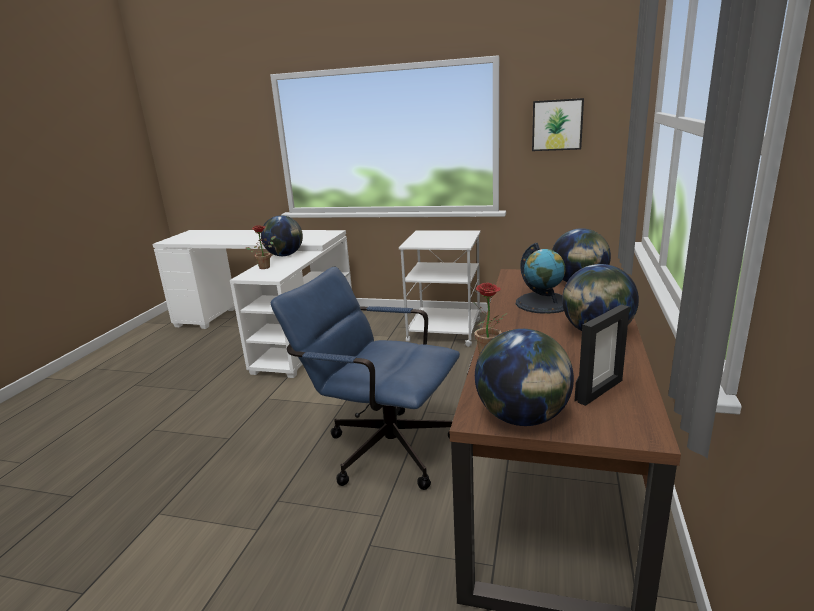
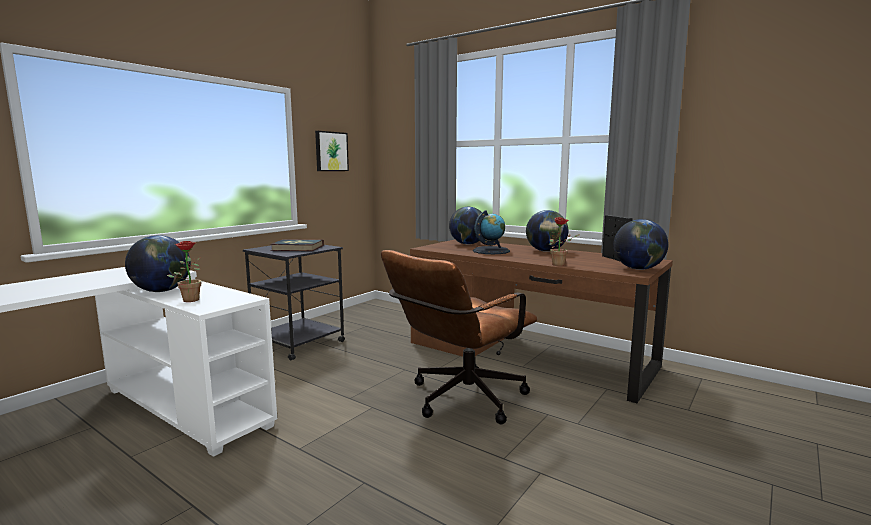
camera: 70 degrees left, 10 degrees down
(380, 447) = (459, 400): blue office chair -> brown office chair
(442, 239) = (297, 248): none -> book
(445, 331) = (299, 343): white cart -> black cart

